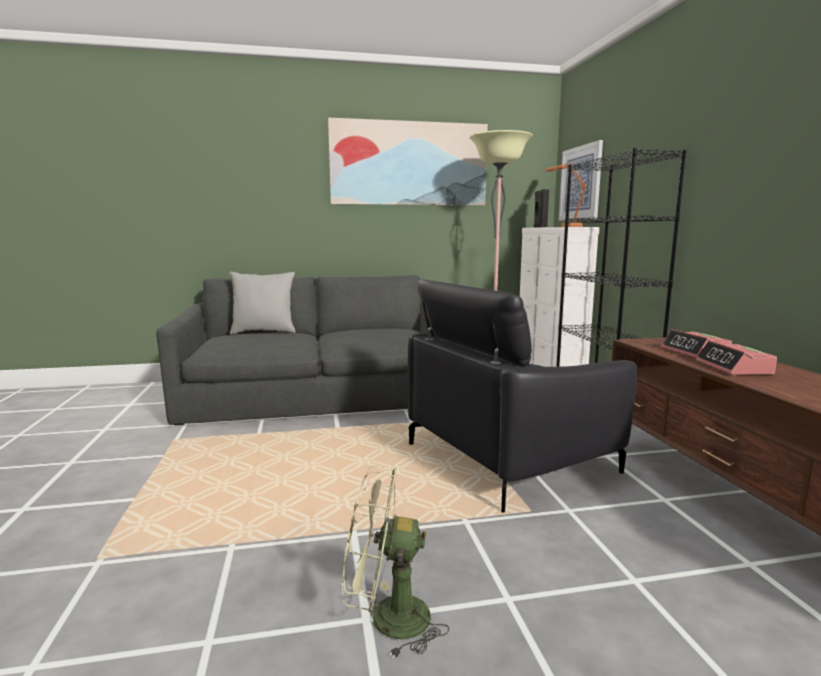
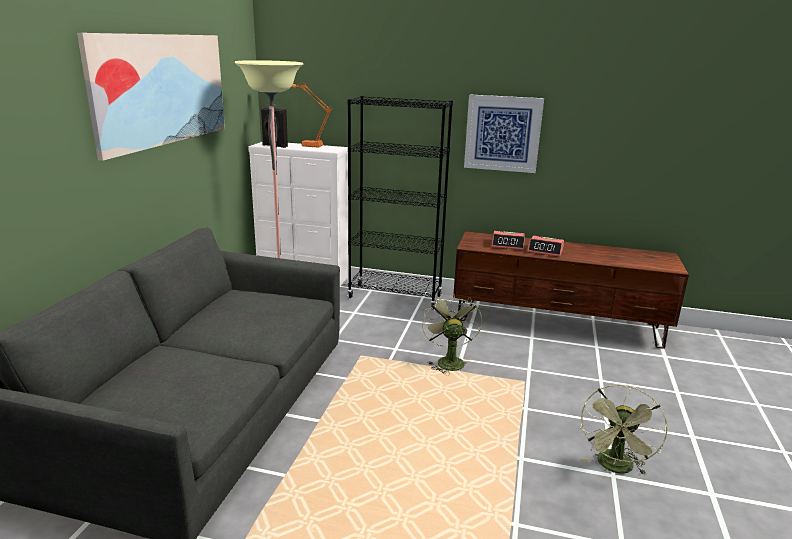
camera: 65 degrees left, 10 degrees up
(264, 332) = (128, 371): grey pillow -> none
(510, 457) = (448, 361): black armchair -> green fan
(580, 183) = (308, 102): picture -> picture (502, 133)

